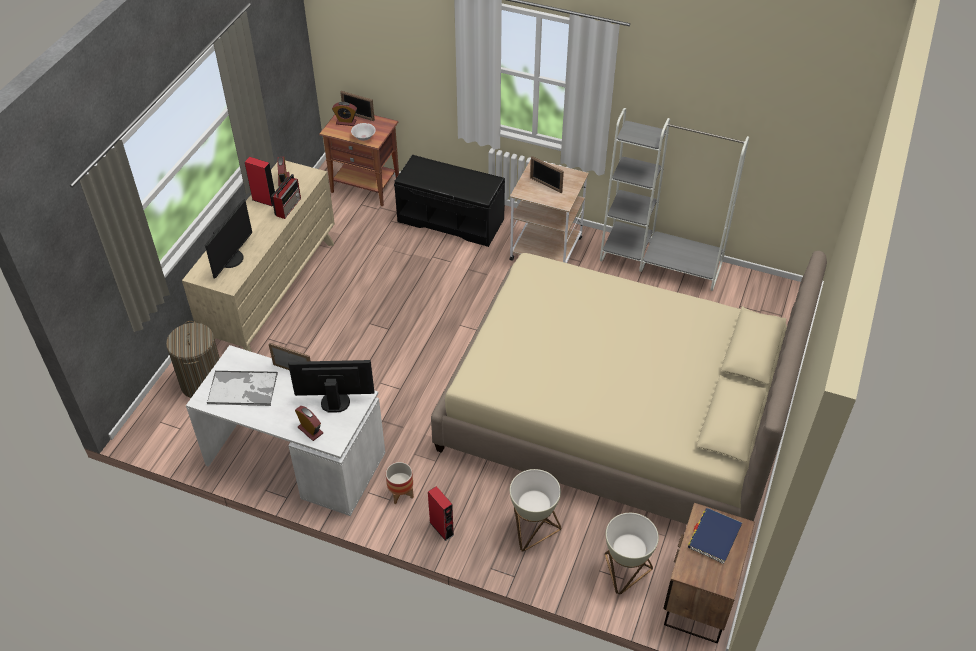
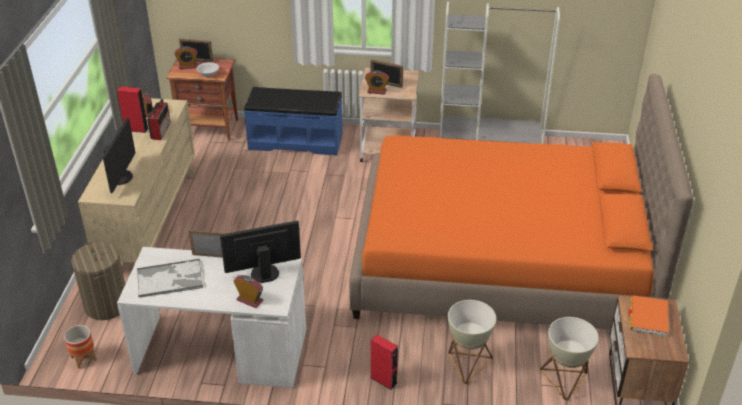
camera: 15 degrees left, 10 degrees down
(401, 493) = (334, 359): planter -> planter (83, 359)
(451, 220) = (296, 141): black bench -> blue bench
(531, 193) = (377, 91): none -> alarm clock
(616, 416) = (502, 262): beige bed -> orange bed
(714, 537) = (648, 317): blue book -> orange book

